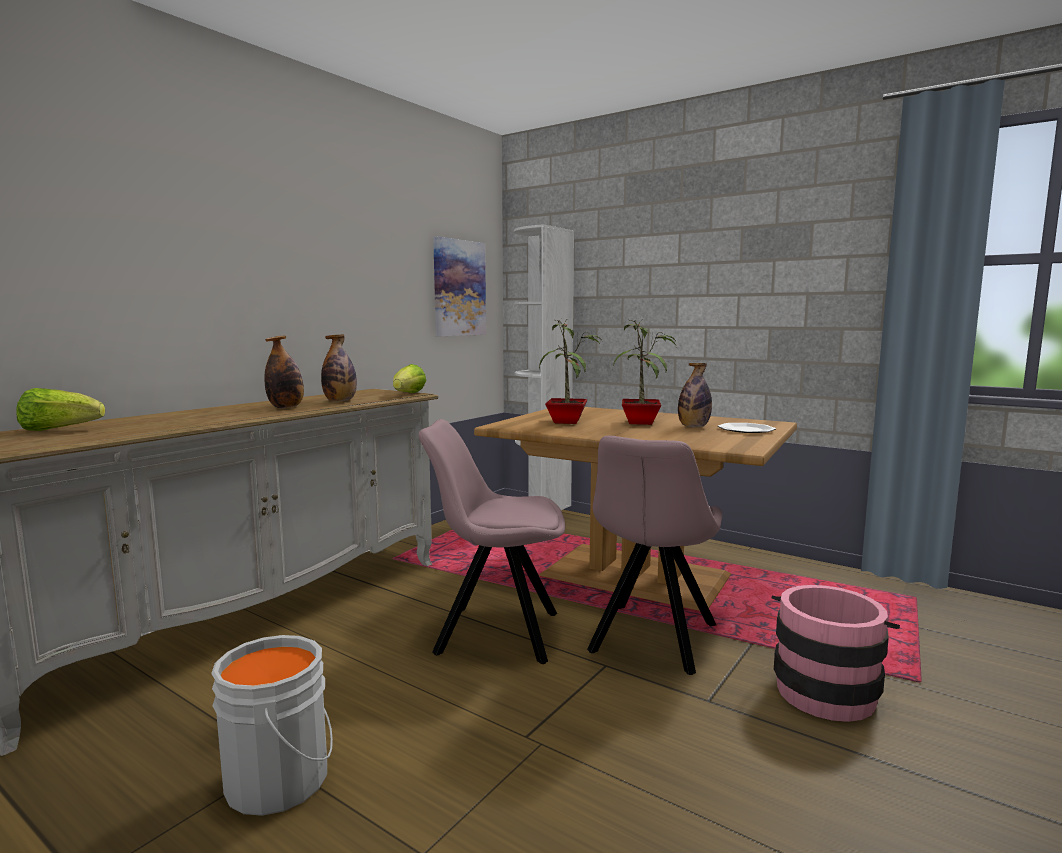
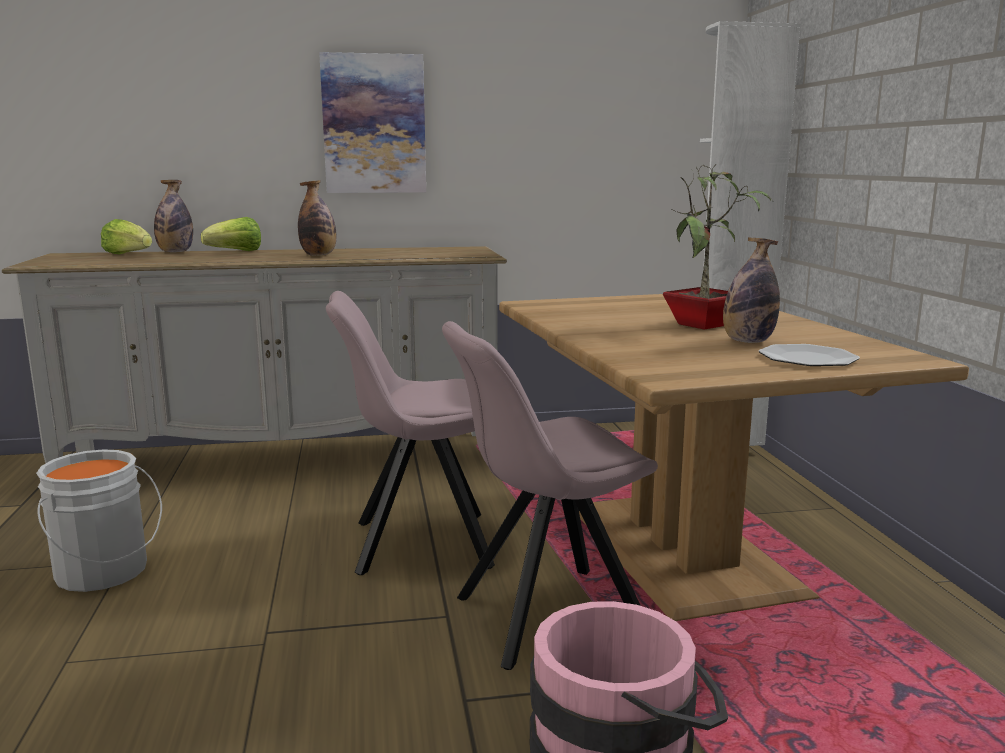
camera: 45 degrees right, 5 degrees up
(340, 401) = (384, 254): bottle -> bottle (175, 252)
(408, 394) = (474, 254): lettuce -> lettuce (236, 252)
(459, 288) = (646, 121): picture -> picture (374, 124)
(496, 633) = (421, 543): pink chair -> pink chair turned 60 degrees counterclockwise
(568, 422) = (618, 311): potted plant -> none

